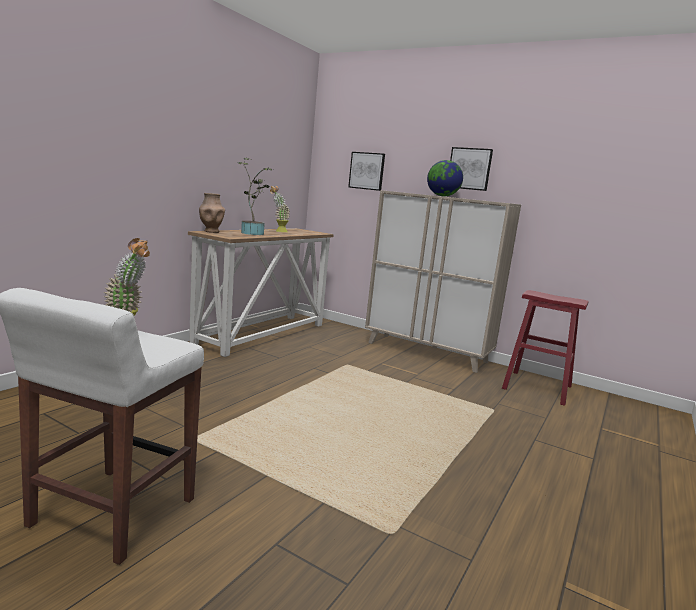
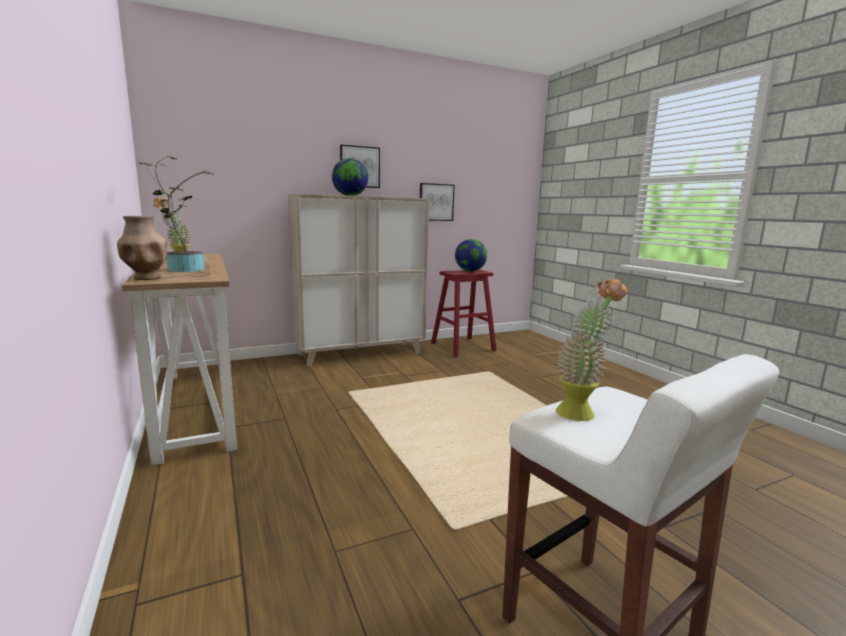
camera: 55 degrees left, 0 degrees up
(367, 171) = (236, 171): picture -> picture (436, 202)
(561, 297) = (470, 271): none -> globe

